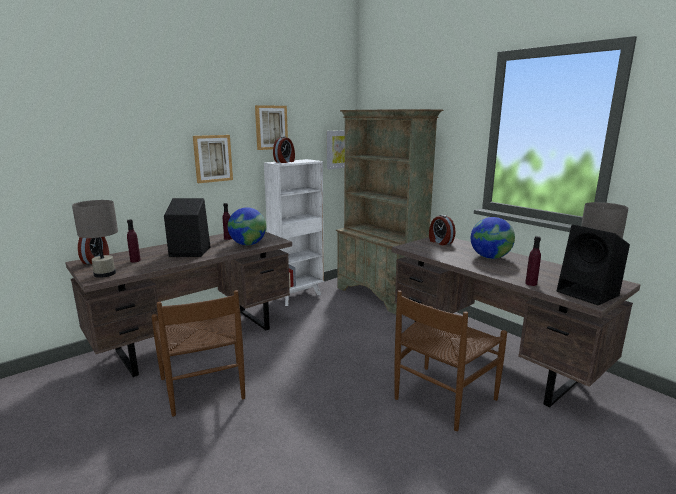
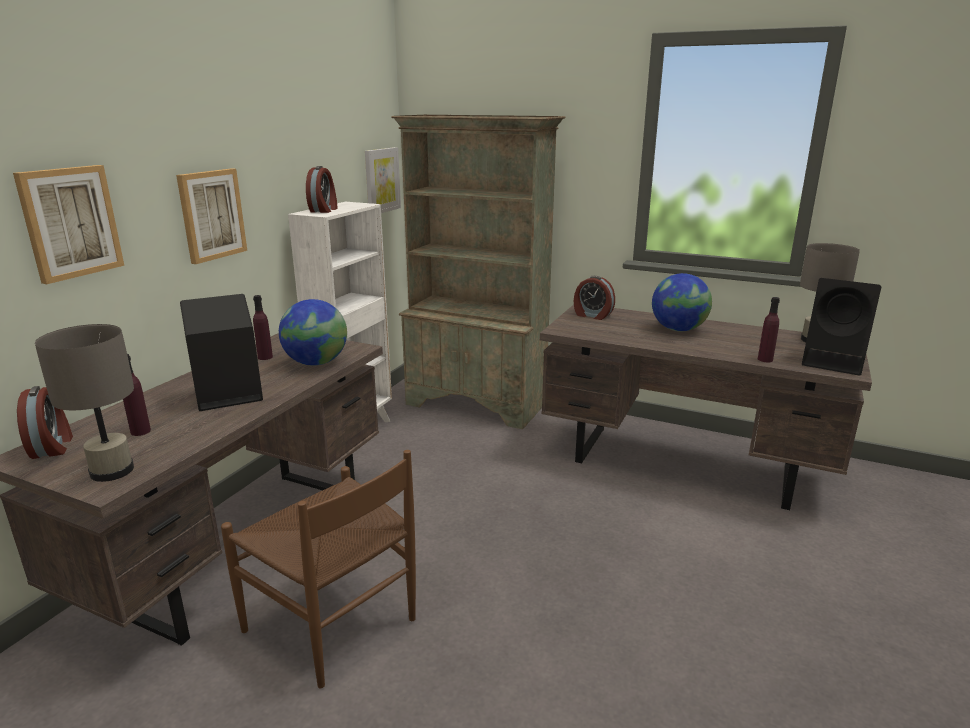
camera: 25 degrees left, 5 degrees up
(271, 127) = (292, 150): picture -> picture (70, 222)
(442, 398) = (672, 534): brown chair -> none

